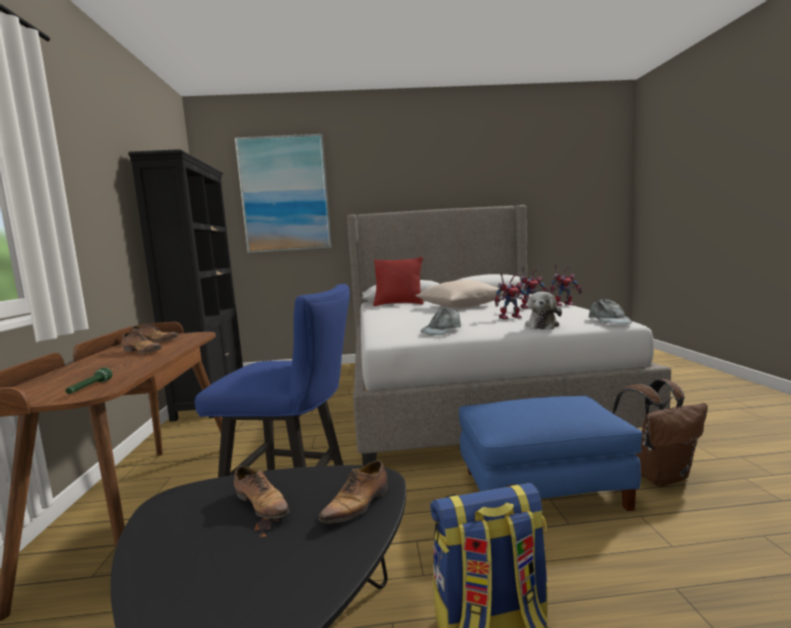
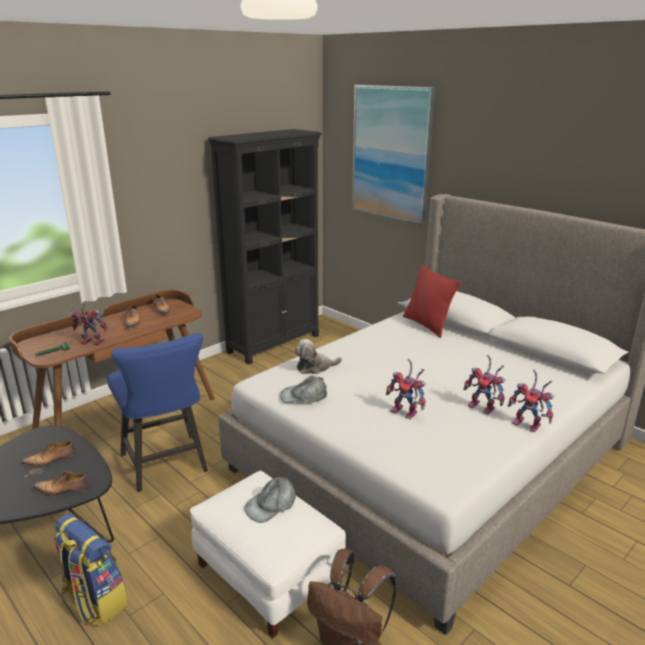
camera: 50 degrees right, 15 degrees up
(127, 370) = (90, 343): none -> toy robot
(262, 504) = (51, 460): shoe -> shoe turned 60 degrees clockwise
(460, 306) = (445, 363): beige pillow -> none
(542, 325) = (377, 442): plush toy -> plush toy (315, 368)
(543, 488) = (269, 573): blue ottoman -> white ottoman
(609, 320) = (441, 479): grey cap -> grey cap (271, 504)

